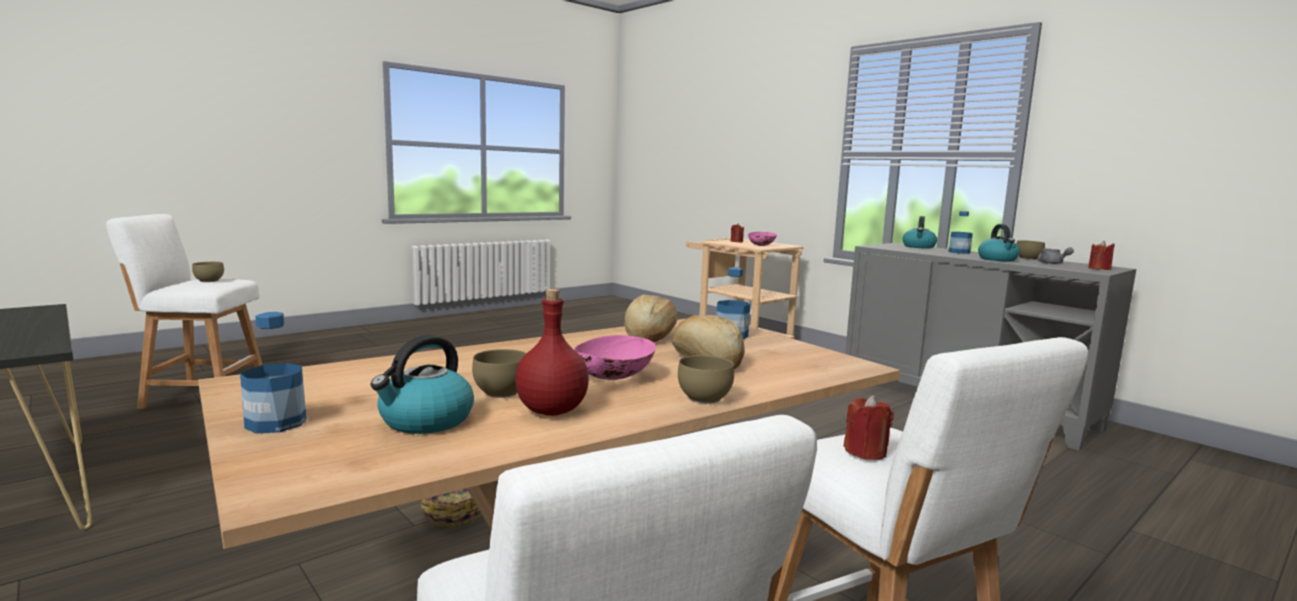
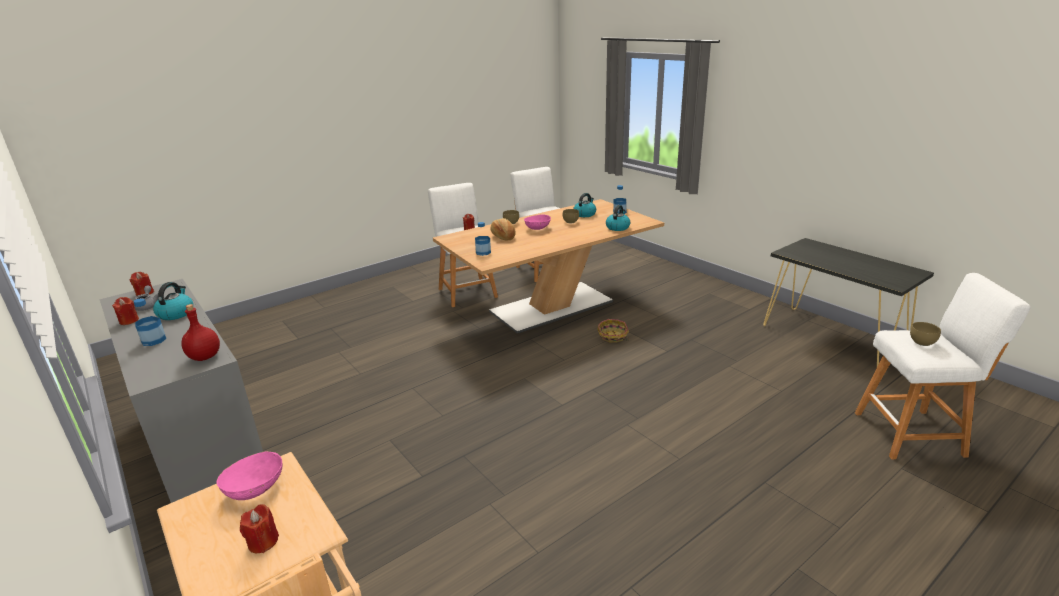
camera: 175 degrees left, 15 degrees up
(550, 411) = (554, 218): red bottle -> red bottle (205, 356)
(648, 336) = (522, 250): bread -> none
(918, 247) = (150, 365): kettle -> kettle (617, 227)
(1029, 258) = (129, 321): brown bowl -> red candle

